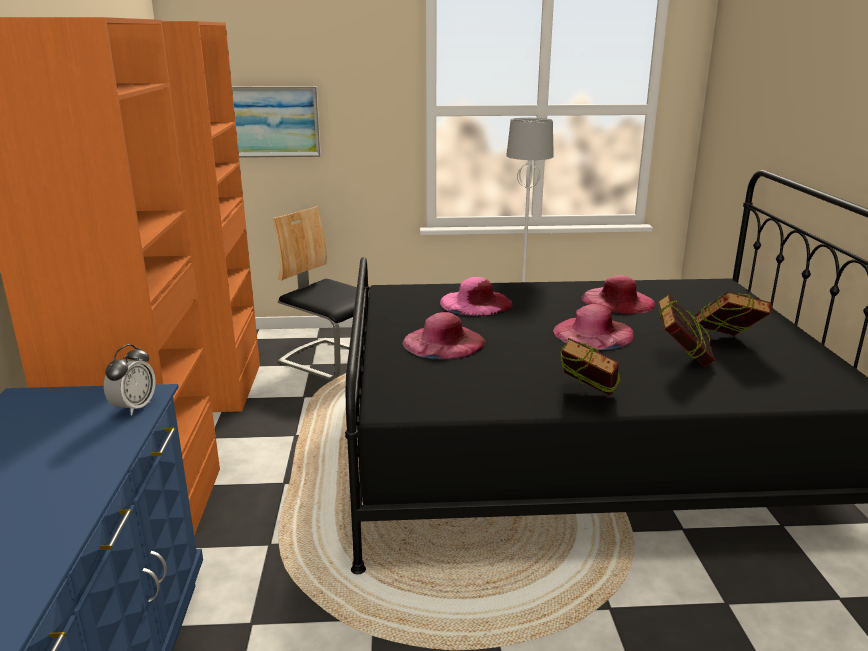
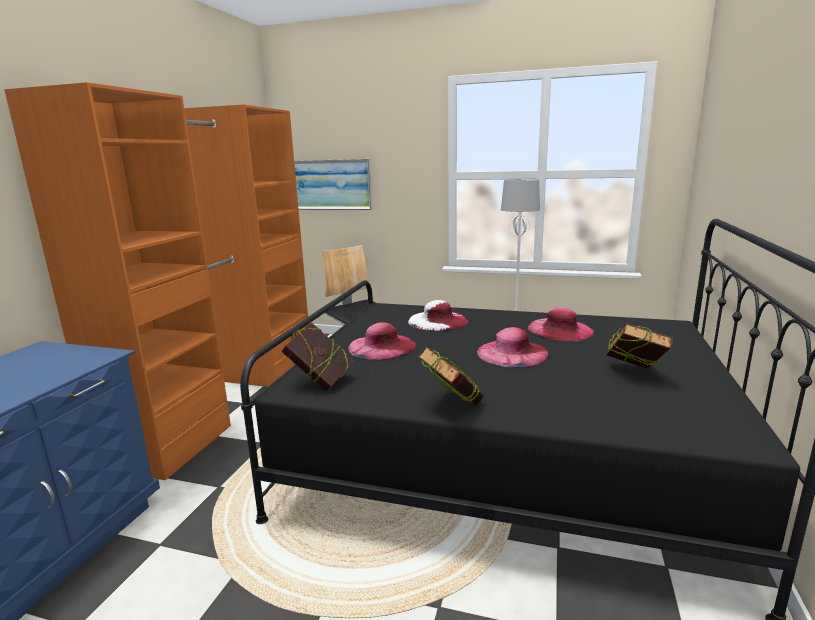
camera: 20 degrees right, 5 degrees down
(134, 407) = (87, 362): alarm clock -> none
(476, 303) = (437, 321): pink hat -> white hat
(681, 359) = (574, 383): book -> book (320, 382)

